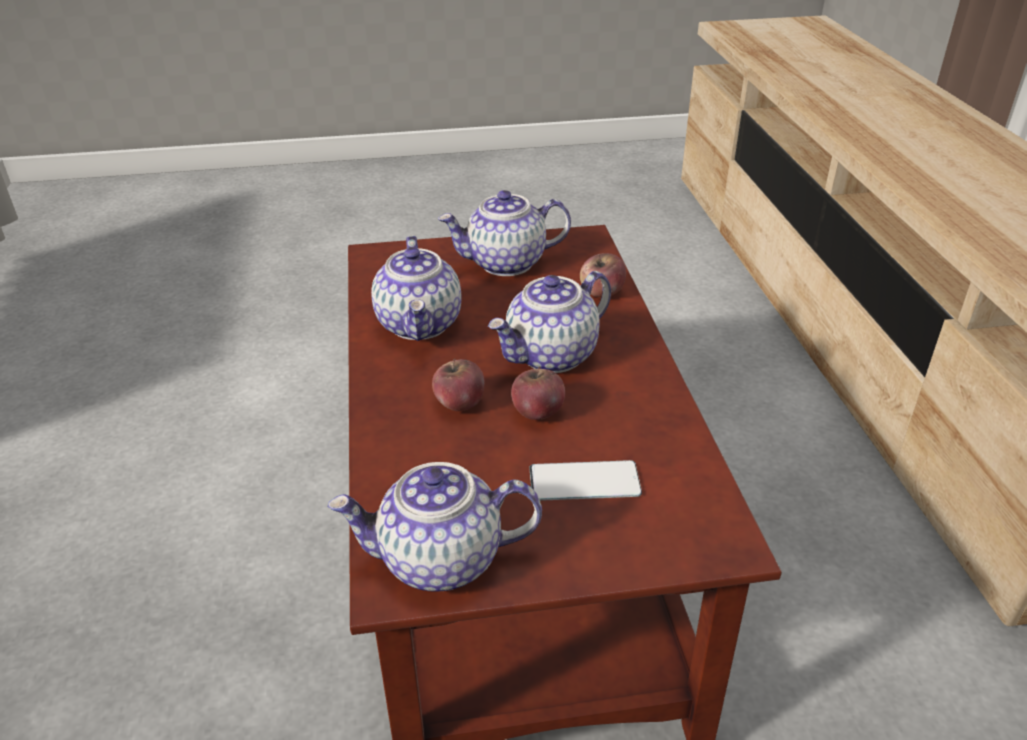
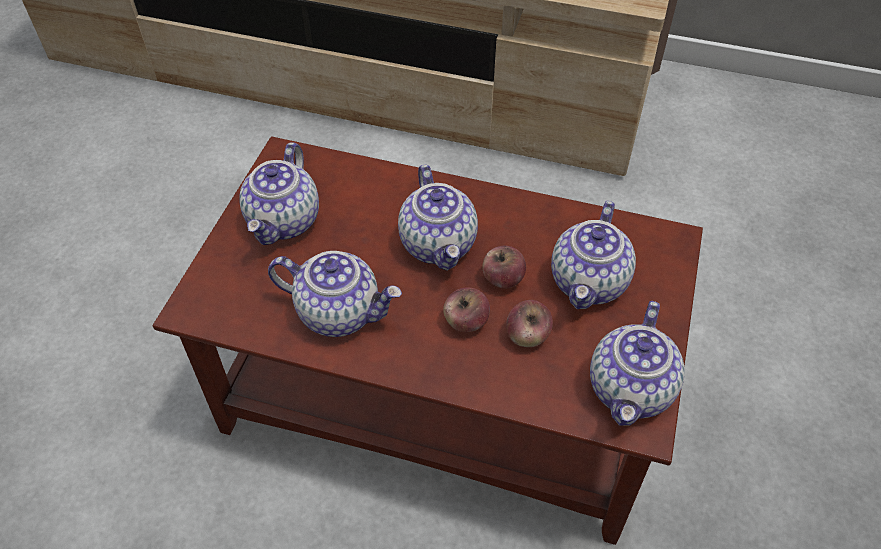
camera: 65 degrees left, 15 degrees up
(584, 481) = (589, 283): phone -> teapot
(601, 292) = (374, 181): apple -> apple (527, 336)

